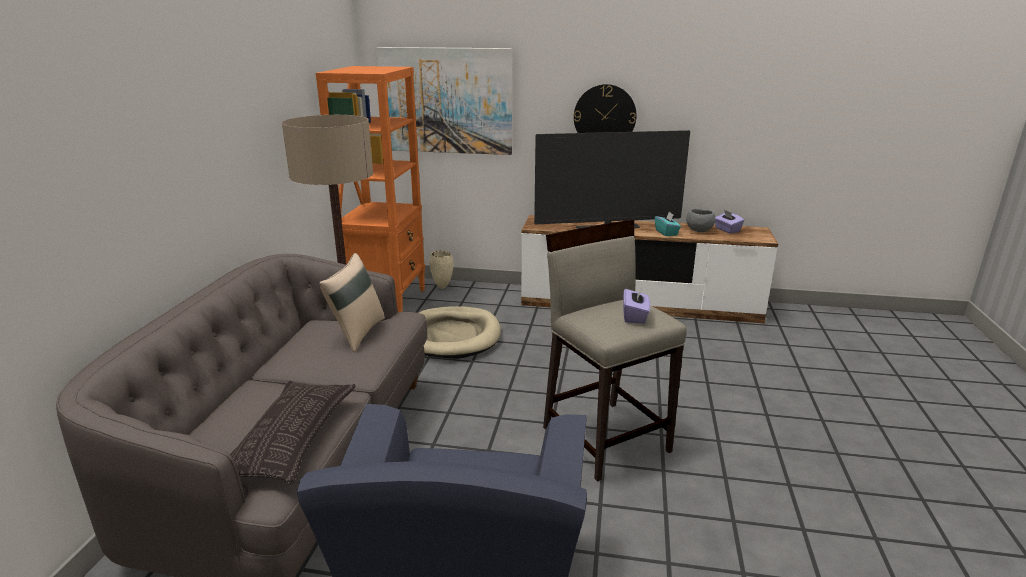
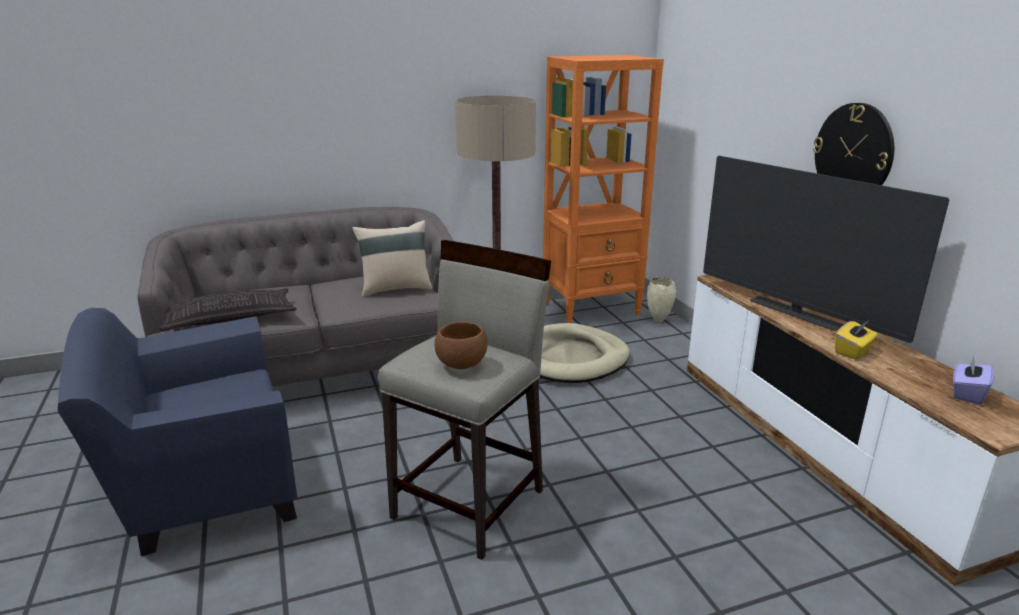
camera: 60 degrees right, 0 degrees up
(446, 101) = (707, 104): picture -> none
(635, 316) = (461, 365): purple tissue box -> brown bowl
(666, 233) = (853, 351): turquoise tissue box -> yellow tissue box
(699, 231) = (913, 373): grey bowl -> none

